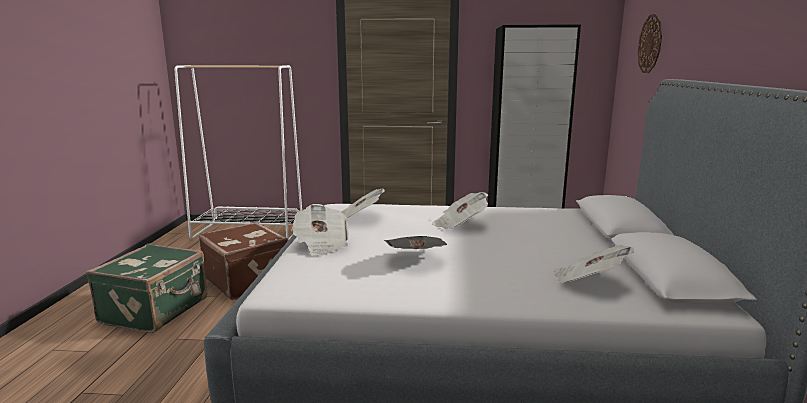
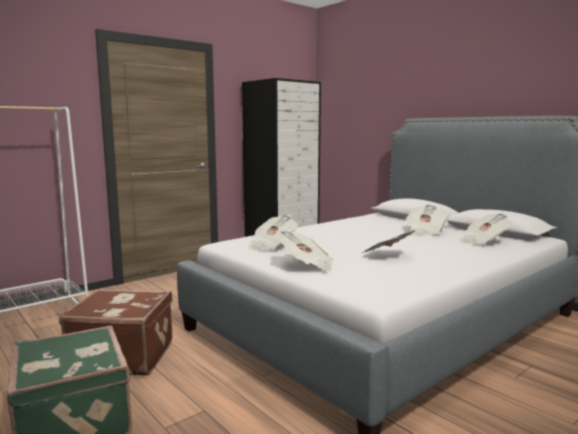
camera: 45 degrees left, 5 degrees down
(459, 224) = (346, 233): newspaper -> newspaper (425, 232)
(650, 44) = (363, 98): wall clock -> none

